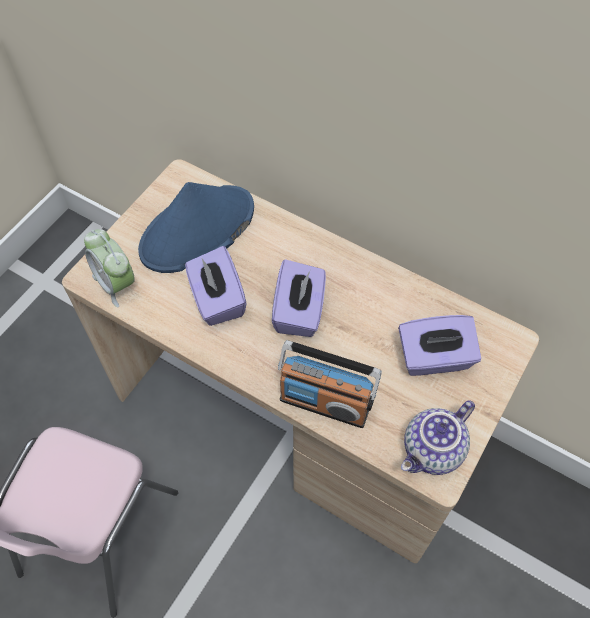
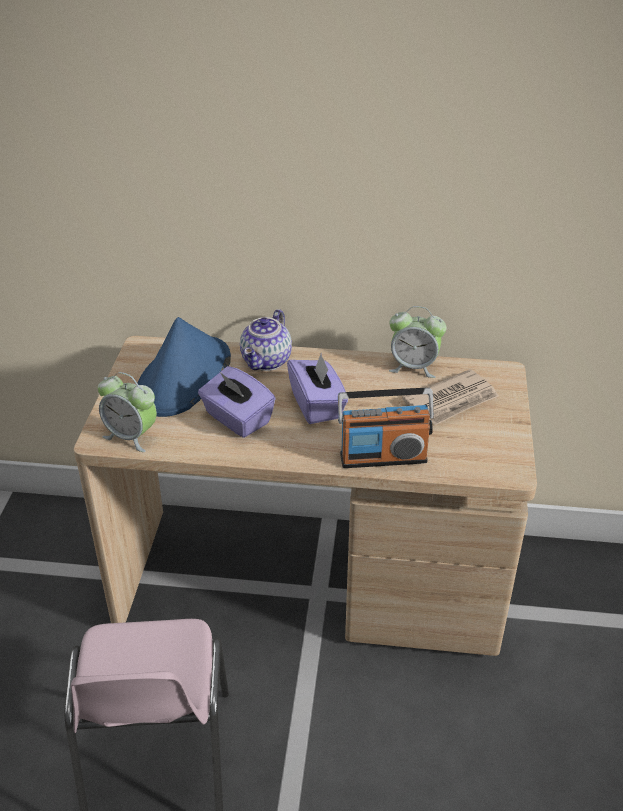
camera: 25 degrees left, 20 degrees down
(421, 298) = (414, 367): none -> alarm clock
(433, 452) = (495, 459): teapot -> teapot (267, 361)
(434, 358) = (452, 401): purple tissue box -> newspaper

